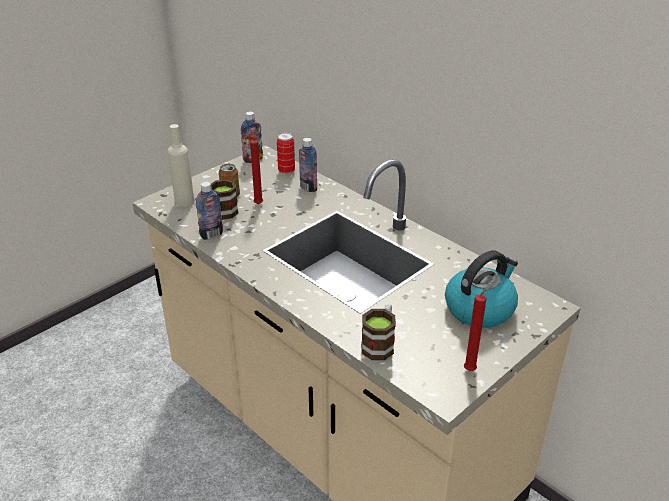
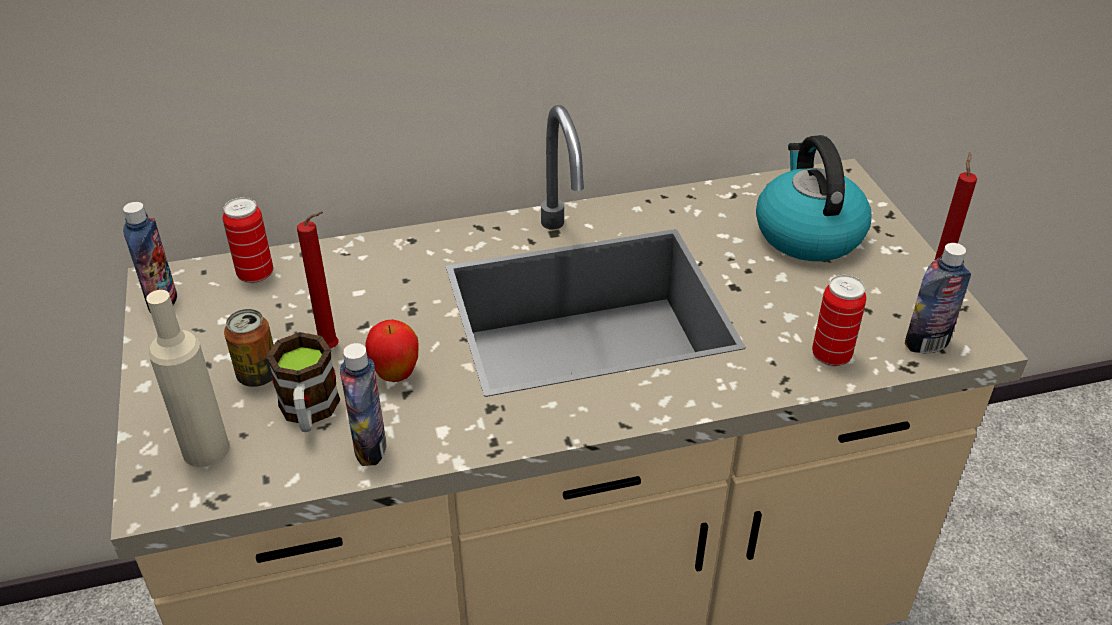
camera: 60 degrees left, 5 degrees up
(256, 225) = (396, 375): none -> apple
(308, 188) = (341, 270): bottle -> bottle (926, 343)
(380, 343) = (831, 356): mug -> can

